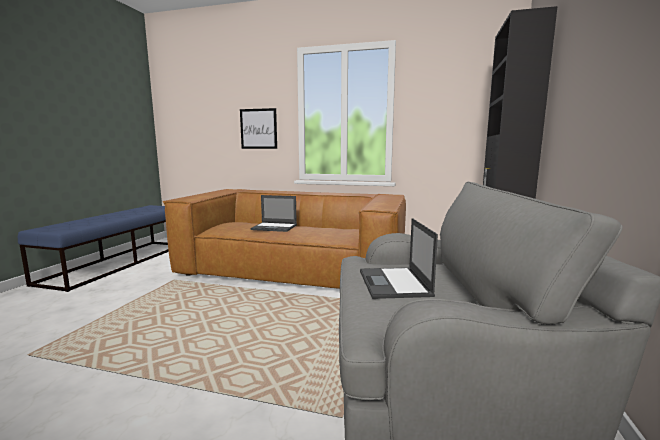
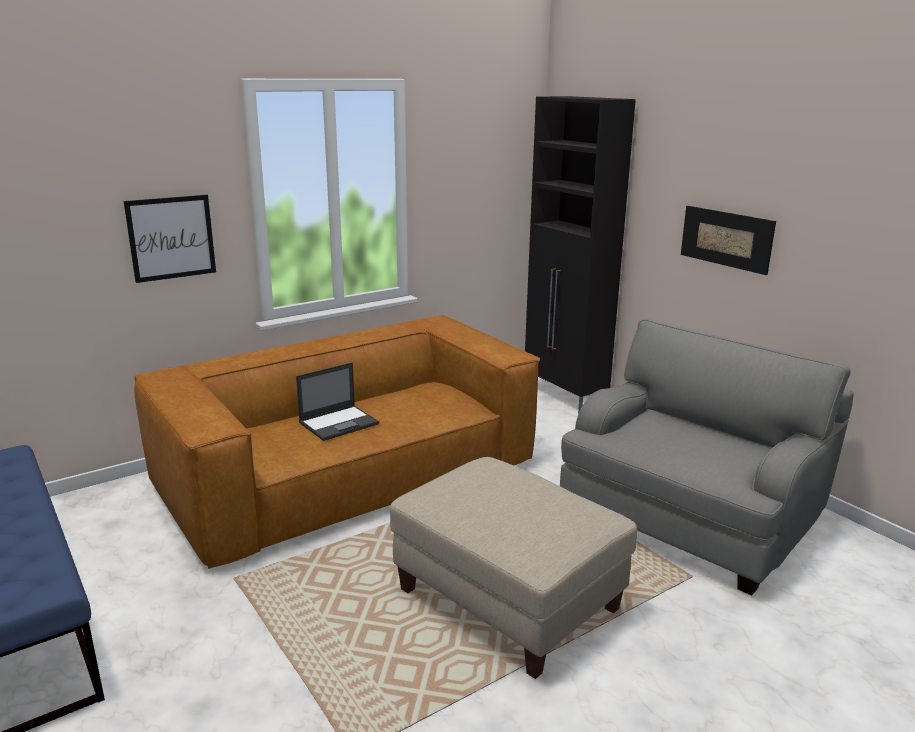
camera: 50 degrees left, 10 degrees up
(216, 346) = (507, 601): none -> beige ottoman
(394, 283) = (676, 446): laptop -> none
(595, 106) = (726, 238): none -> picture

